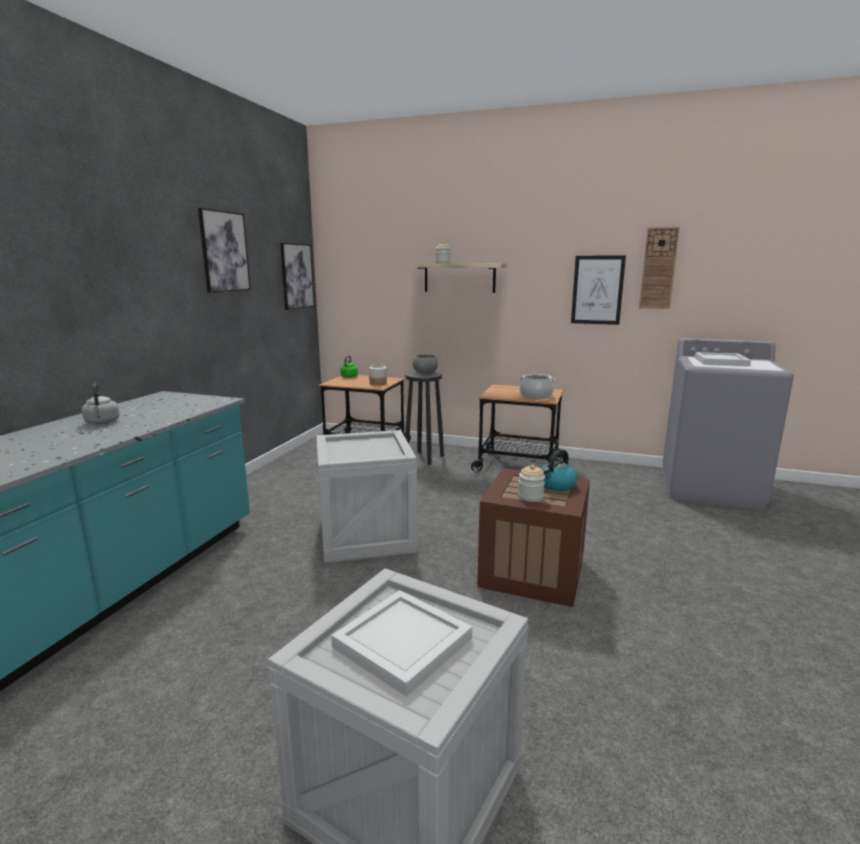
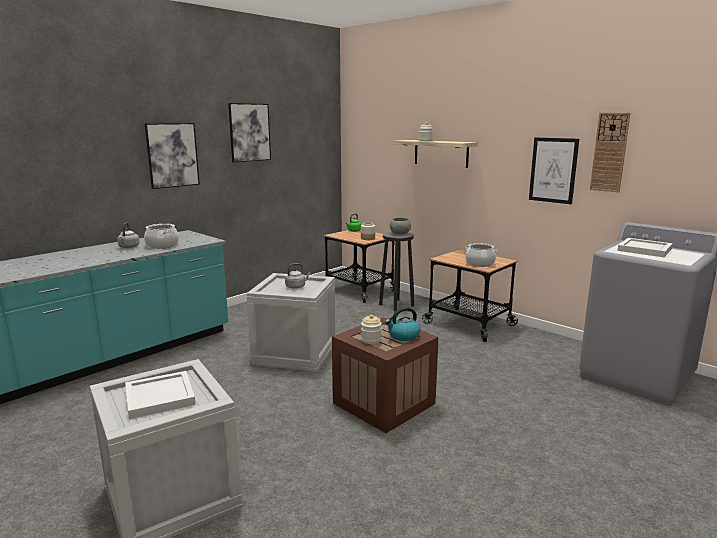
camera: 25 degrees right, 0 degrees up
(158, 414) = (162, 245): none -> cooking pot
(297, 276) = (320, 148): picture -> picture (172, 155)
(367, 448) = (296, 286): none -> grey kettle

